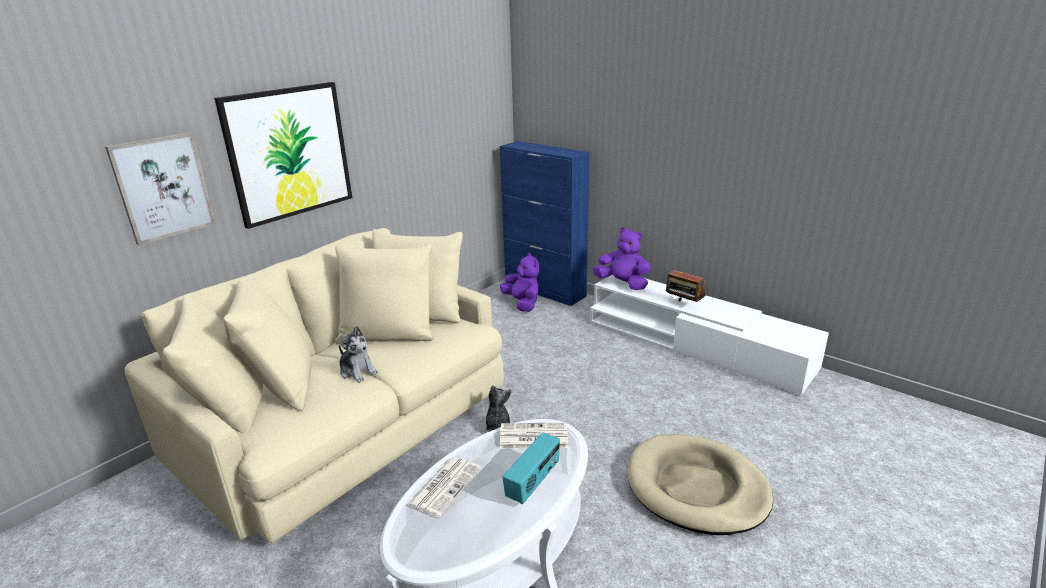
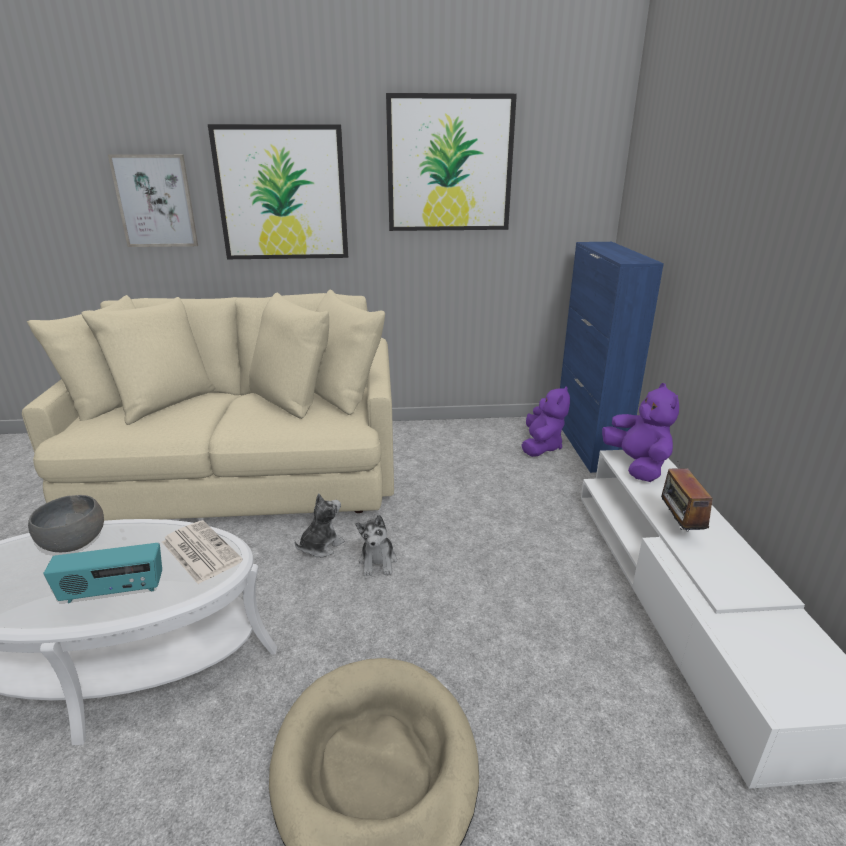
camera: 45 degrees right, 0 degrees up
(358, 371) = (210, 416): plush toy -> plush toy (378, 561)
(412, 103) = (449, 164): none -> picture
(445, 486) = (74, 542): newspaper -> grey bowl

